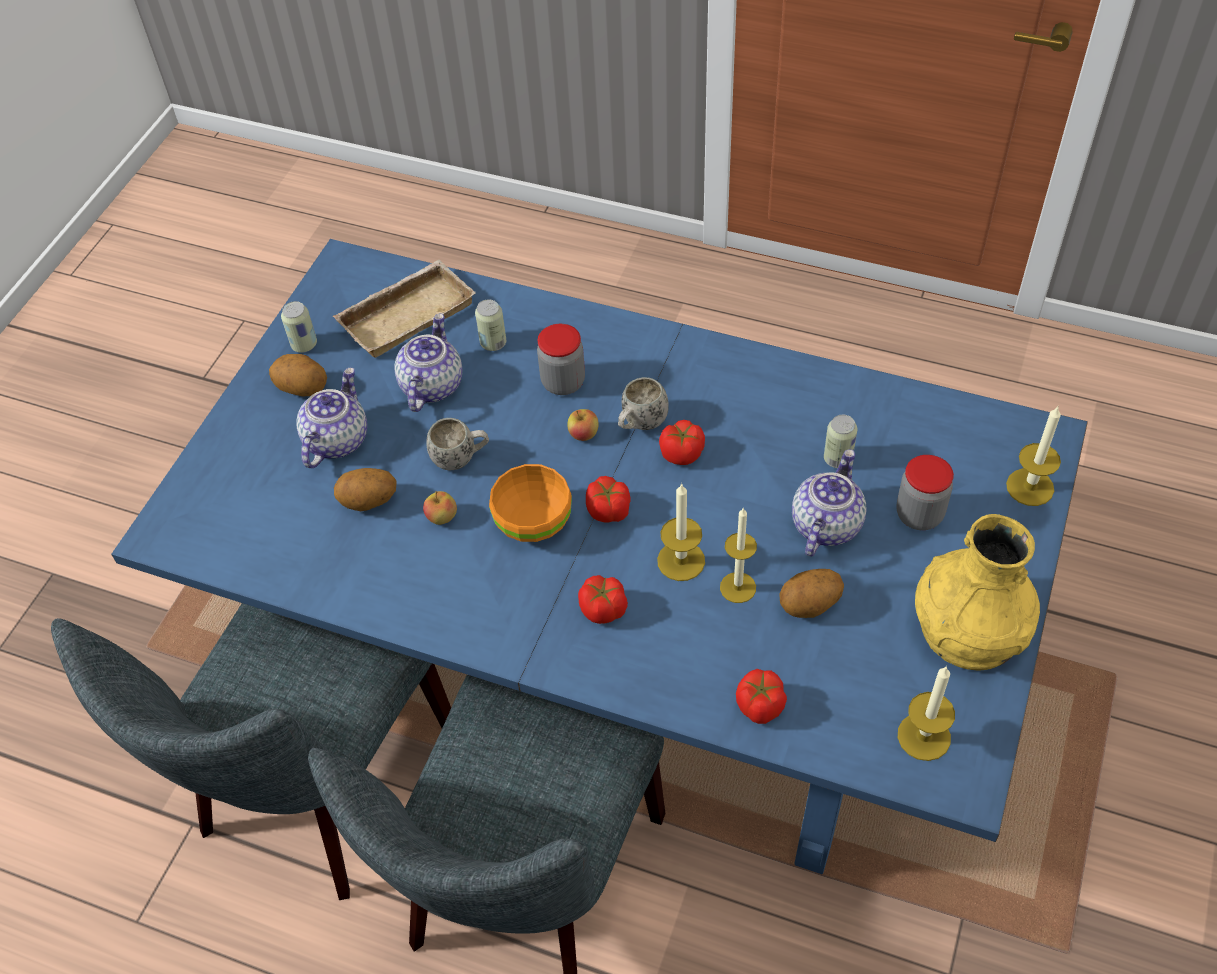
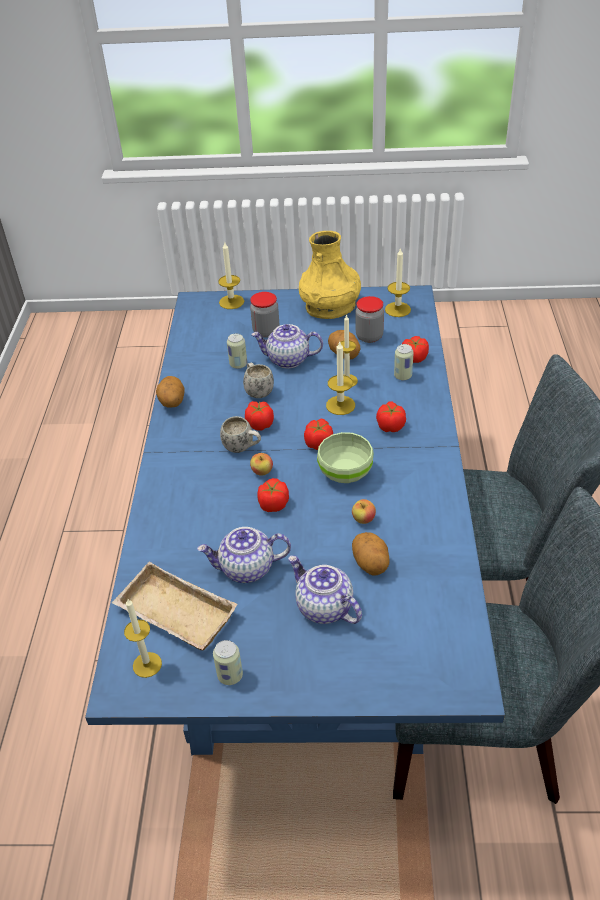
camera: 110 degrees left, 10 degrees down
(303, 388) = (280, 654): potato -> potato (172, 402)
(336, 440) = (323, 607): teapot -> teapot turned 45 degrees clockwise
(358, 286) = (147, 664): none -> candle
(461, 458) = (309, 527): white mug -> white mug (257, 391)
(493, 343) = (191, 546): can -> can (403, 376)
(518, 432) = (273, 504): none -> tomato
(532, 522) = (345, 474): orange bowl -> green bowl
(563, 382) = (218, 495): jar -> jar (369, 336)

